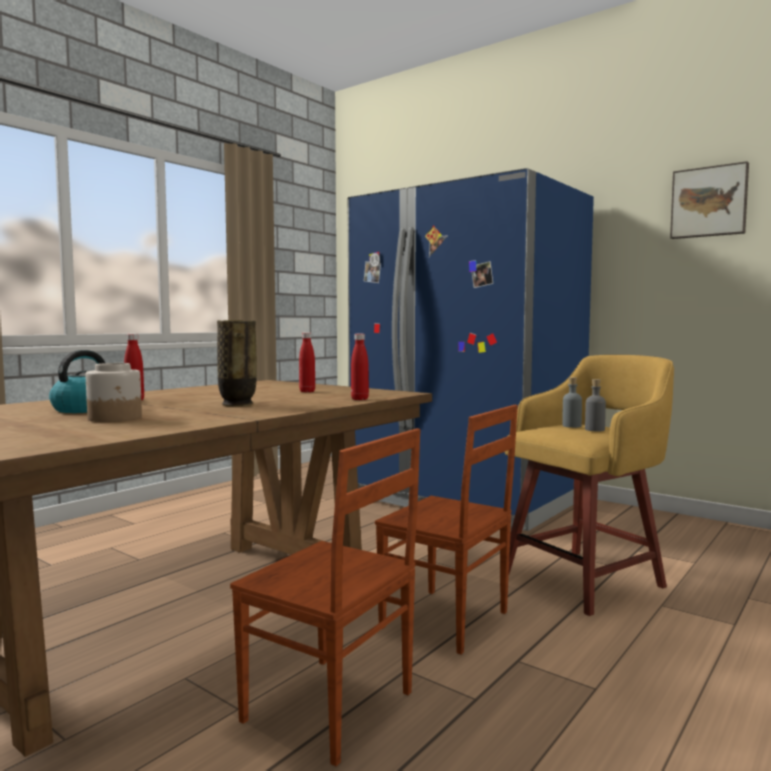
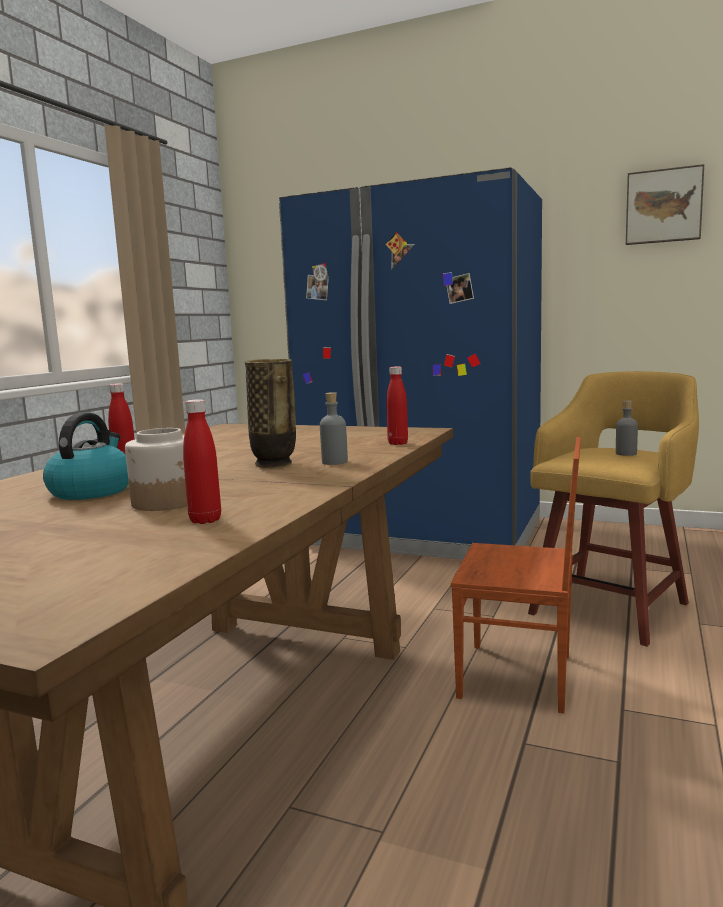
camera: 15 degrees left, 5 degrees up
(307, 391) = (311, 437): red bottle -> red bottle (205, 520)
(329, 709) = (483, 808): brown chair -> none
(571, 426) = (596, 451): grey bottle -> grey bottle (334, 462)

